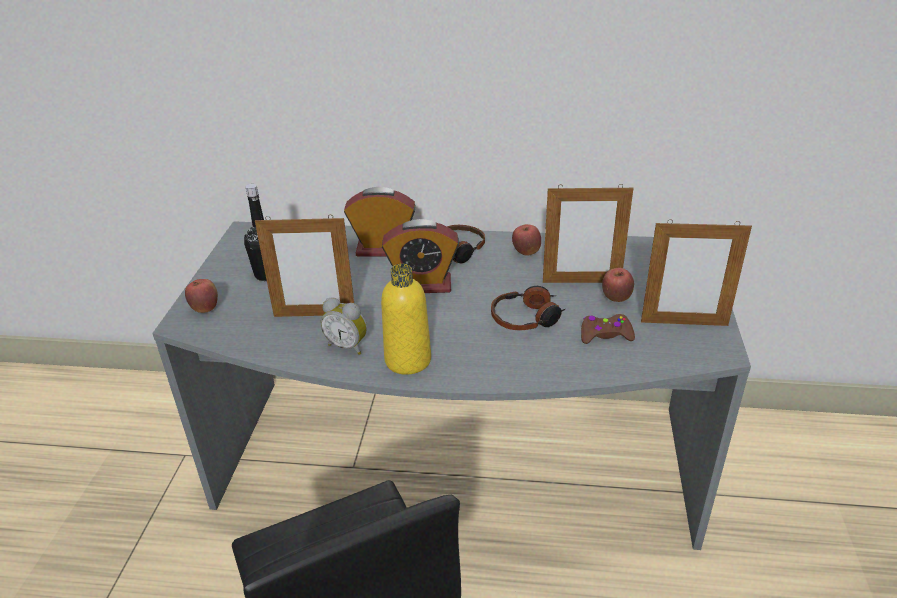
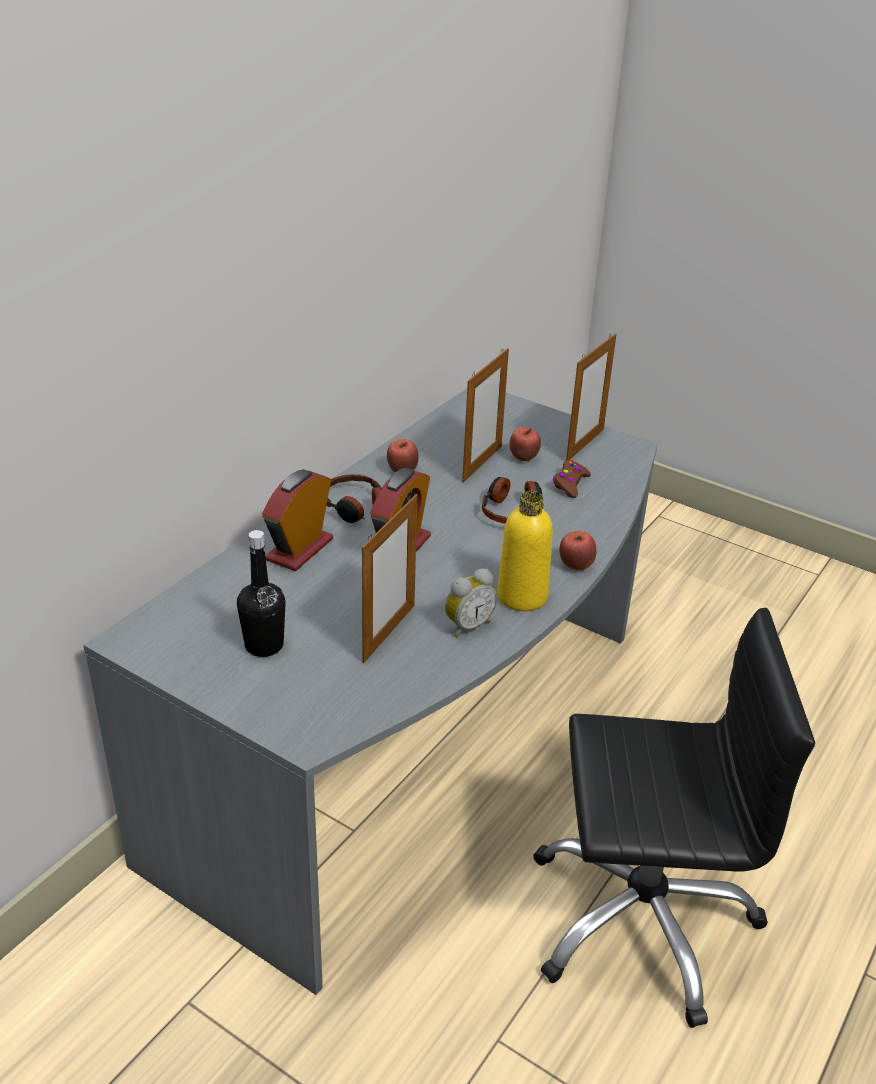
camera: 65 degrees left, 0 degrees up
(205, 309) = (294, 713): apple -> apple (576, 566)

